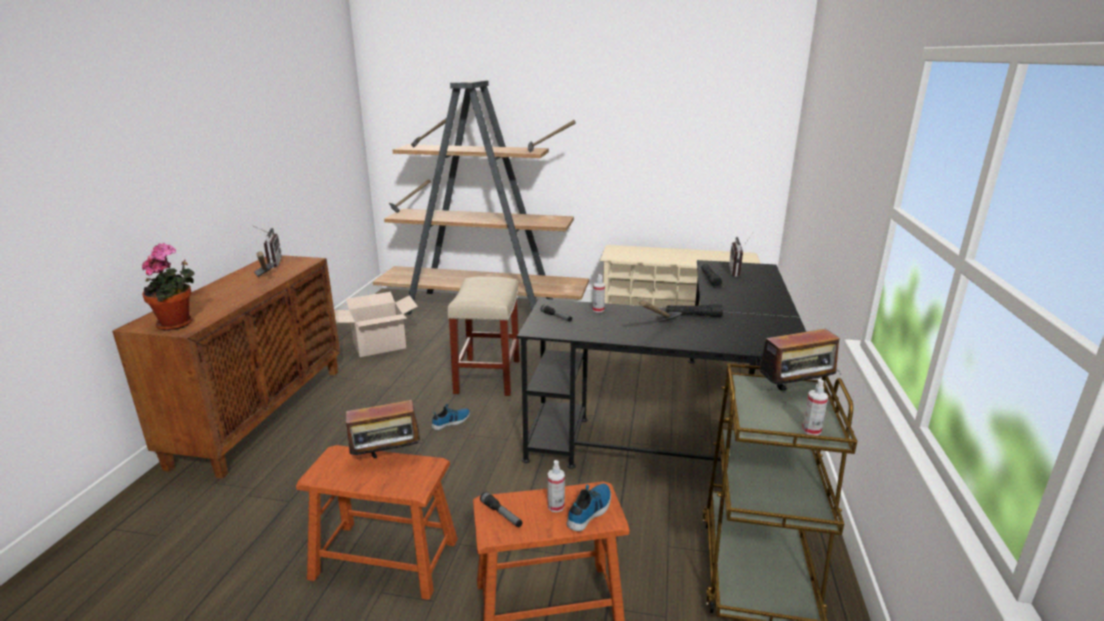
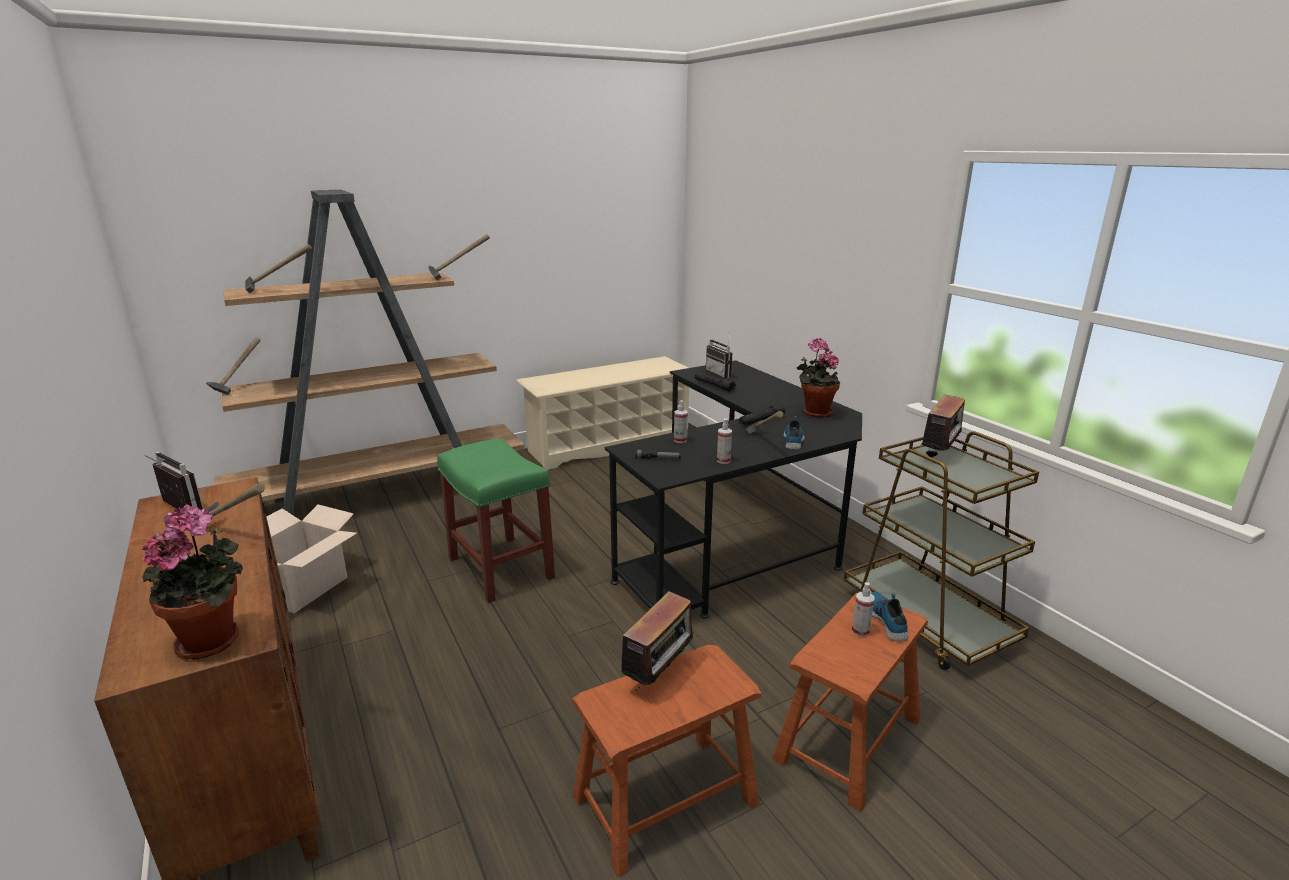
camera: 40 degrees left, 0 degrees up
(451, 422) = (530, 632): shoe -> shoe (794, 440)
(487, 375) = (499, 567): beige stool -> green stool
(501, 514) = (837, 661): flashlight -> none
(758, 323) = (814, 413): none -> potted plant
(811, 430) = (995, 477): spray bottle -> spray bottle (723, 461)

